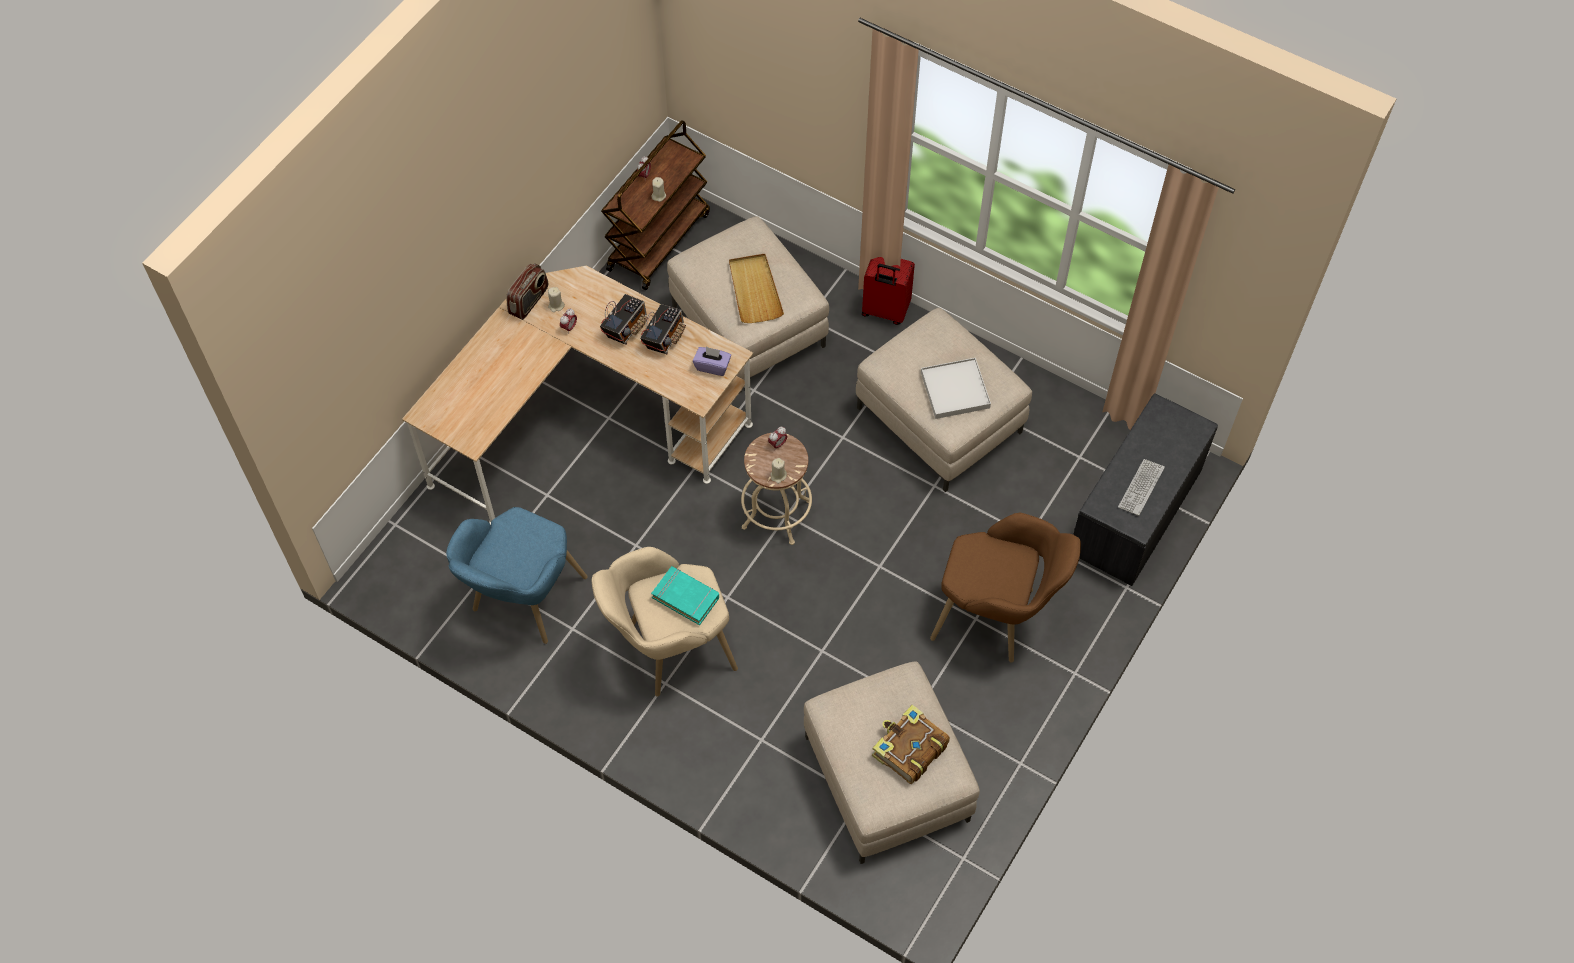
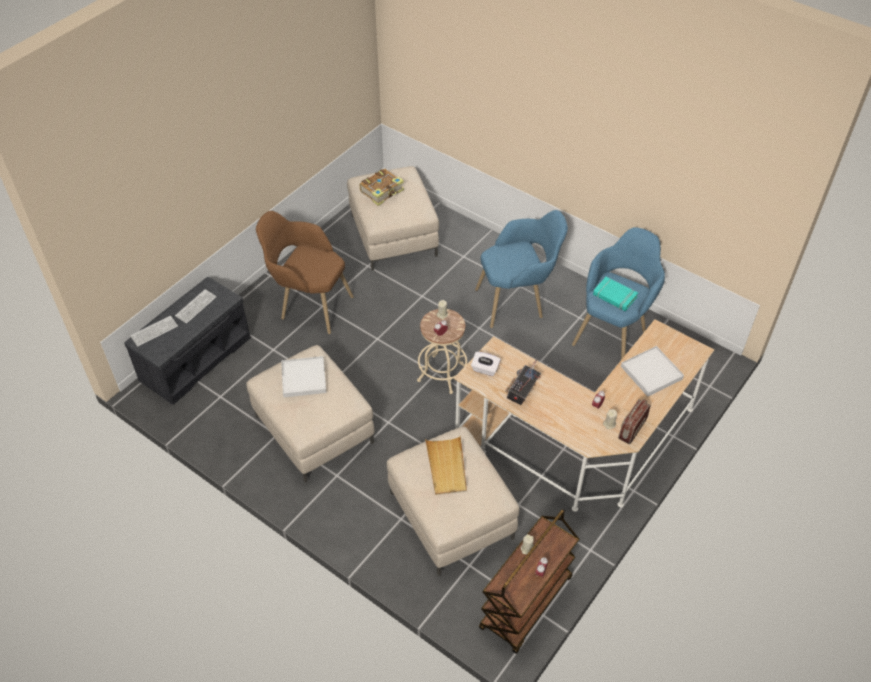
camera: 175 degrees left, 10 degrees down
(493, 377) = (651, 373): none -> white tray
(626, 328) = (552, 402): radio -> none
(668, 651) = (518, 301): beige armchair -> blue armchair
(686, 597) = (507, 260): turquoise book -> turquoise book (614, 296)
(712, 366) = (485, 369): purple tissue box -> white tissue box
(885, 311) = (336, 519): red suitcase -> none
(1183, 442) = (154, 331): none -> keyboard

